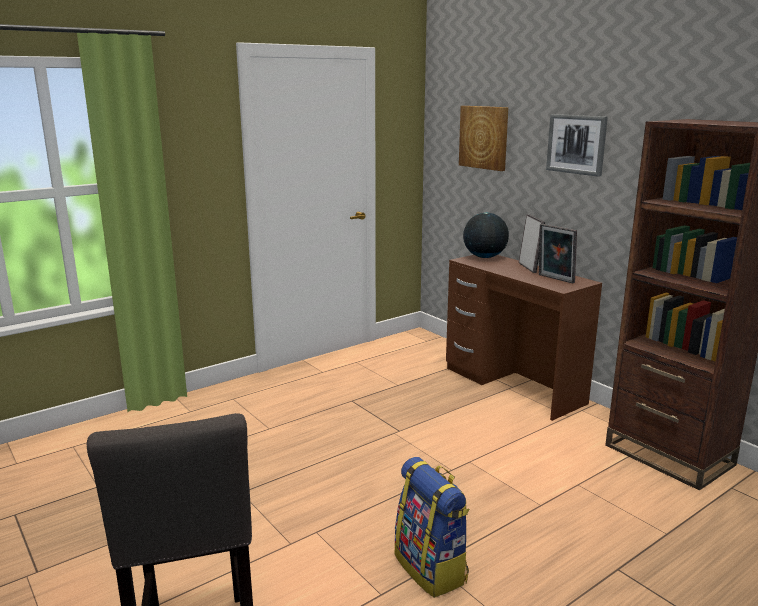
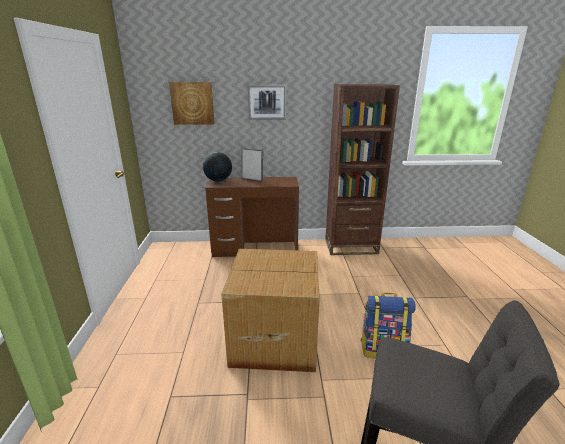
camera: 55 degrees left, 5 degrees up
(351, 471) = (273, 337): none -> cardboard box
(554, 279) = (277, 181): picture frame -> none

